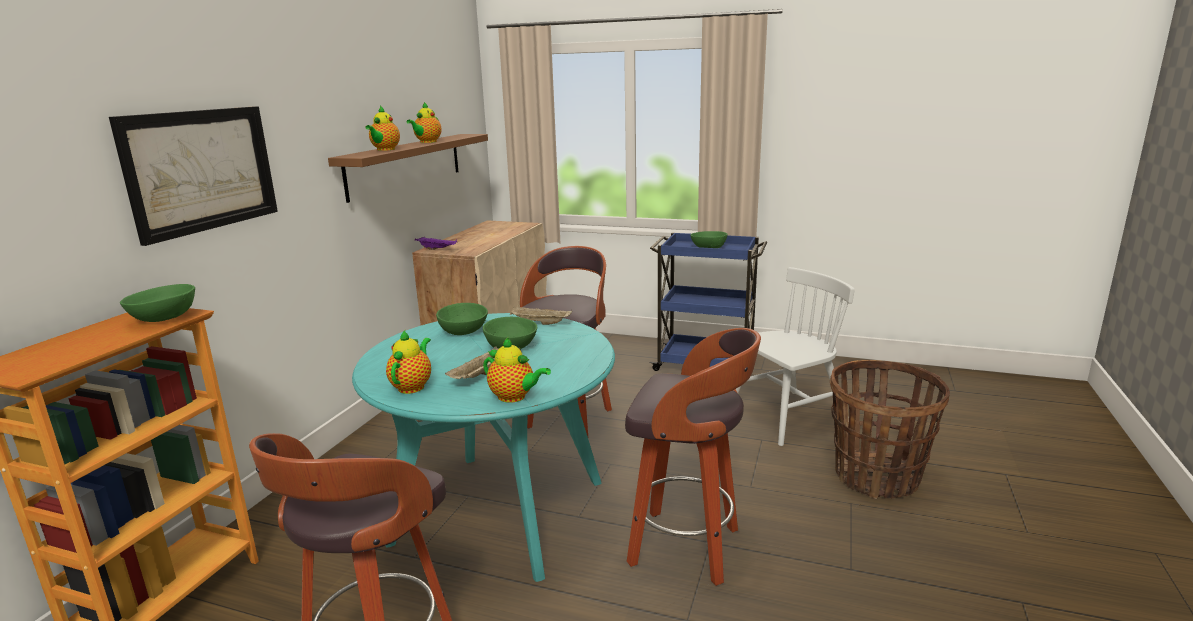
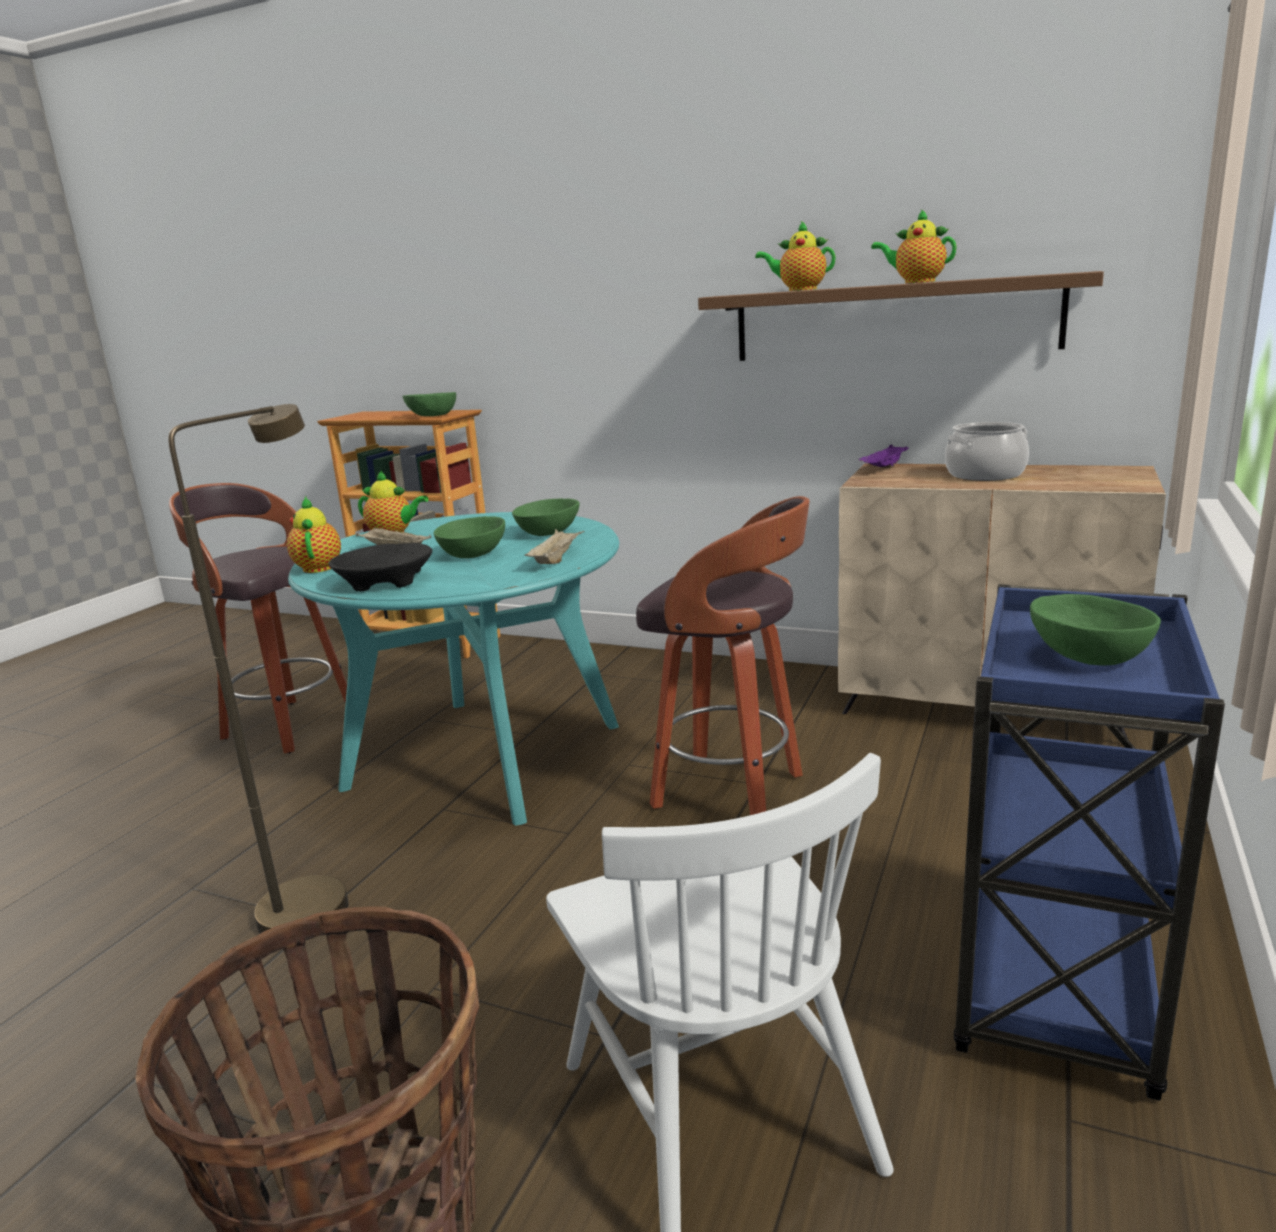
camera: 95 degrees right, 0 degrees up
(201, 170) = (545, 297): picture -> none
(478, 237) = (985, 475): none -> cooking pot
(514, 397) = (319, 567): teapot -> teapot turned 135 degrees clockwise
(570, 364) = (384, 581): none -> black bowl
(687, 547) = (318, 897): stool -> brown floor lamp

